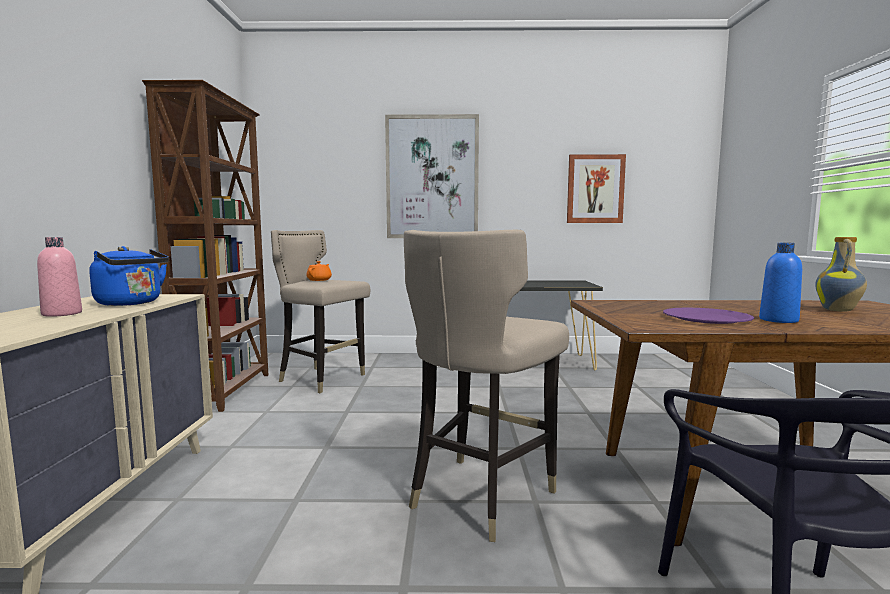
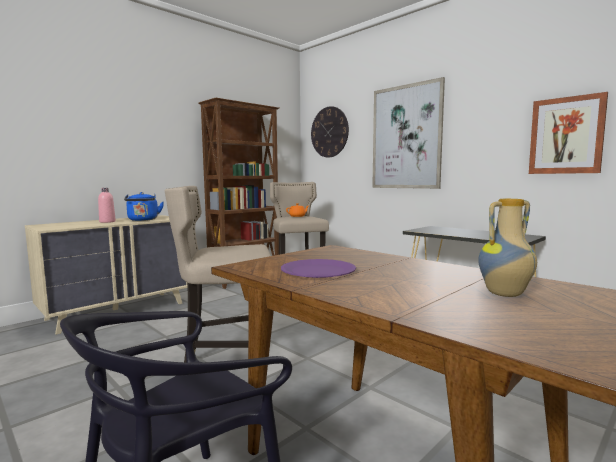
camera: 45 degrees right, 0 degrees up
(308, 160) = (329, 132): none -> wall clock
(778, 320) = (361, 284): blue bottle -> none

